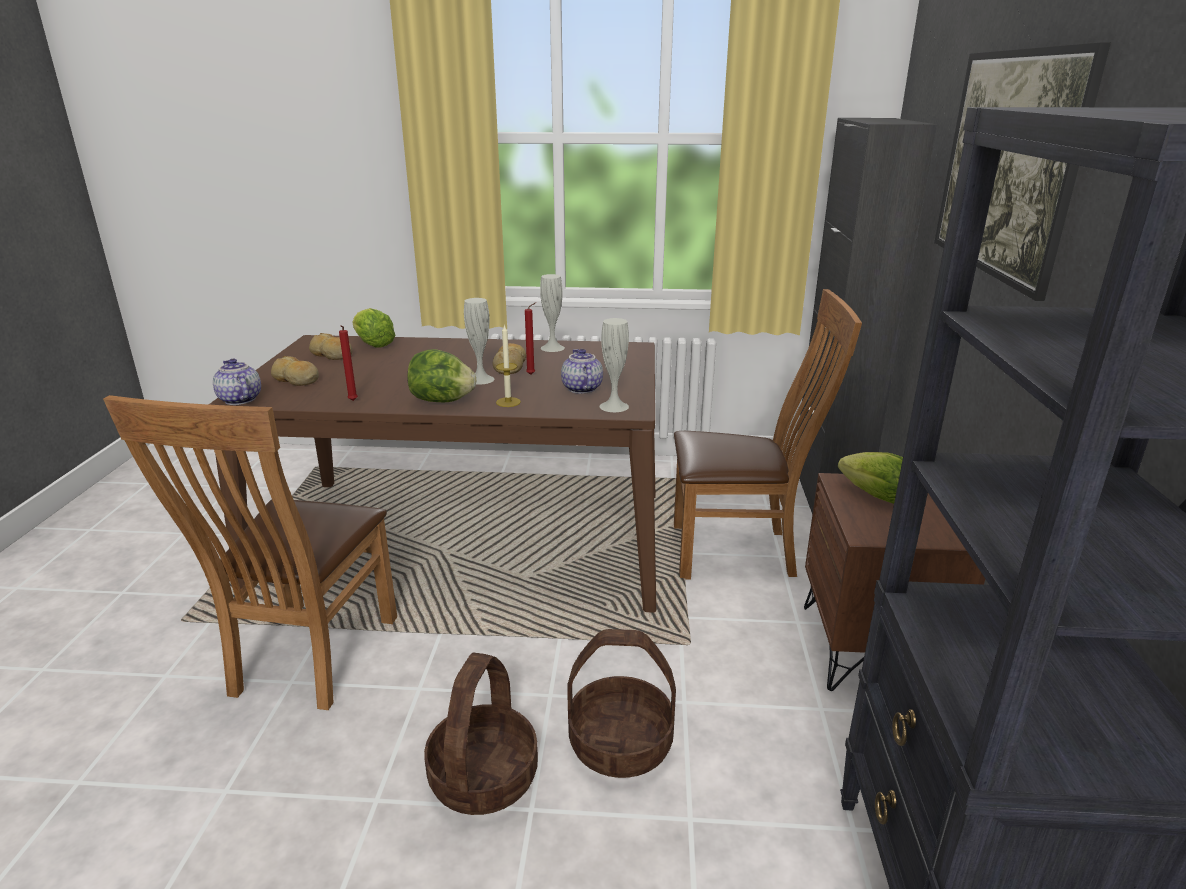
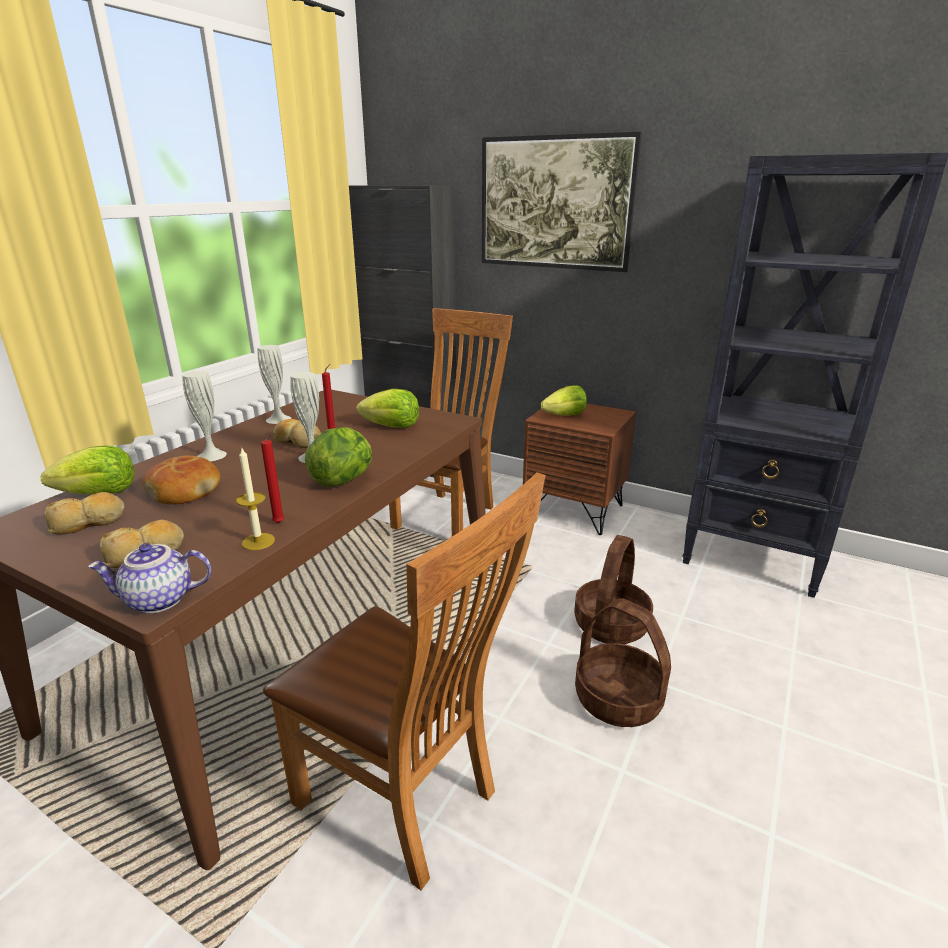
camera: 65 degrees left, 0 degrees up
(391, 361) = (185, 490): none -> bread
(508, 402) = (385, 455): candle -> candle (258, 541)
(580, 388) = (392, 426): teapot -> lettuce
(614, 406) = (442, 423): white vase -> white vase (211, 455)

